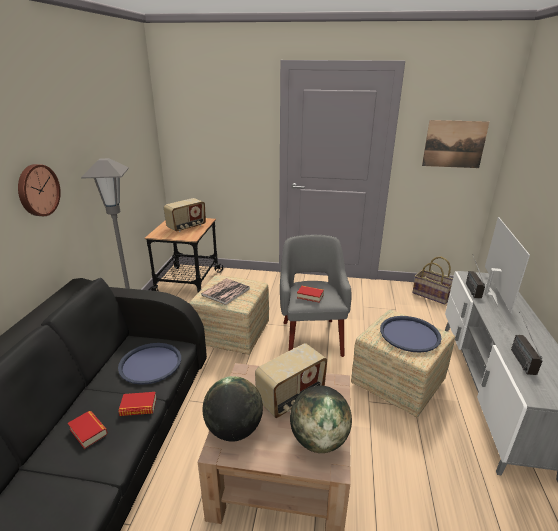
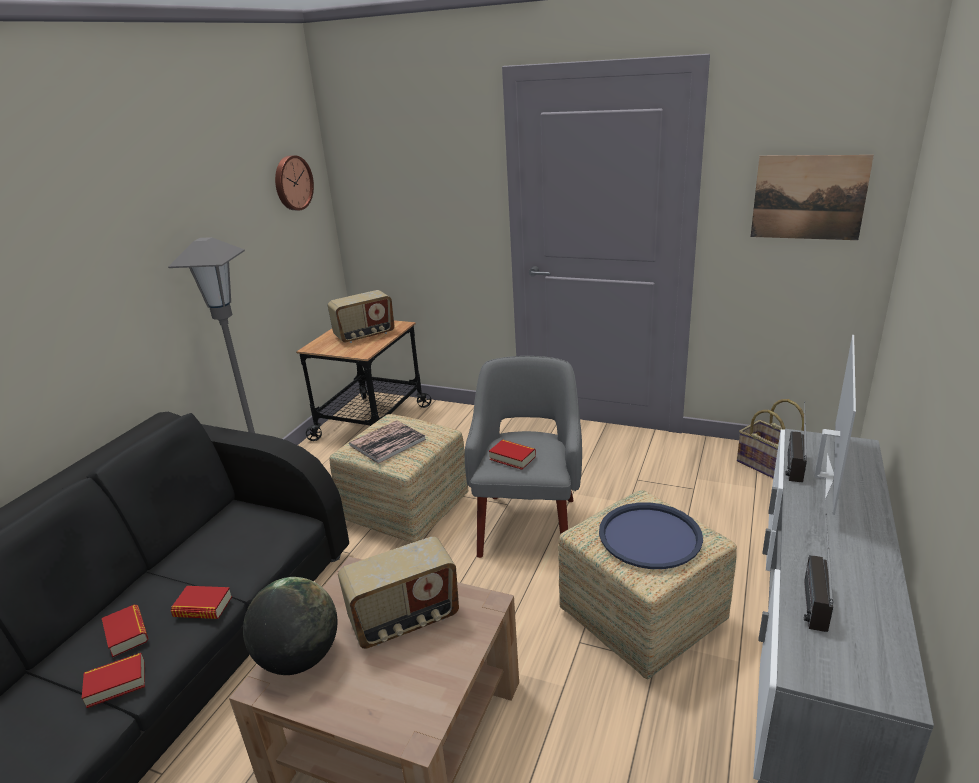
camera: 15 degrees right, 0 degrees up
(37, 190) = (100, 287): wall clock -> wall clock (292, 183)
(96, 466) = (116, 683): none -> book
(150, 364) = (245, 545): blue tray -> none
(318, 440) = (413, 692): globe -> none

